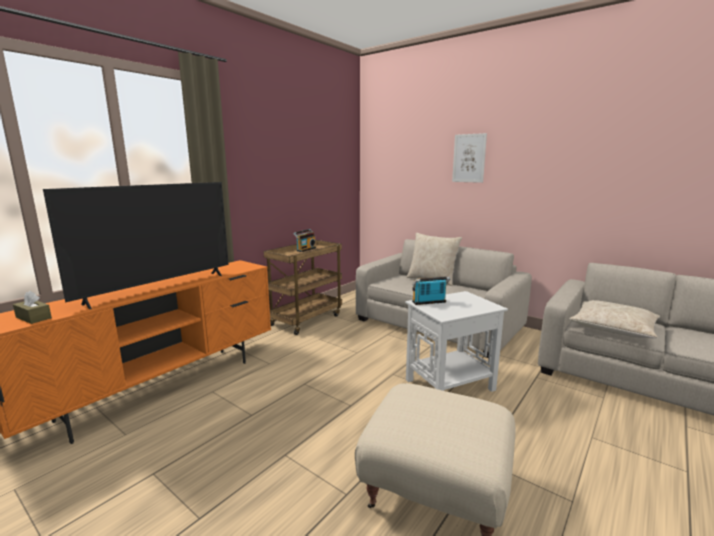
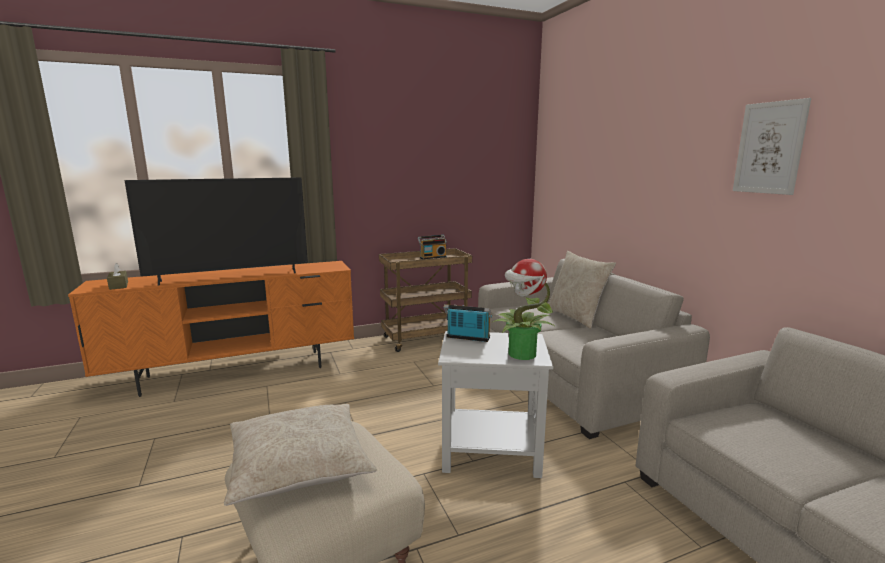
camera: 30 degrees right, 0 degrees up
(469, 158) = (645, 150): picture -> picture (769, 148)
(479, 305) = (521, 354): none -> potted plant
(613, 328) = (754, 440): beige pillow -> beige pillow (299, 463)

